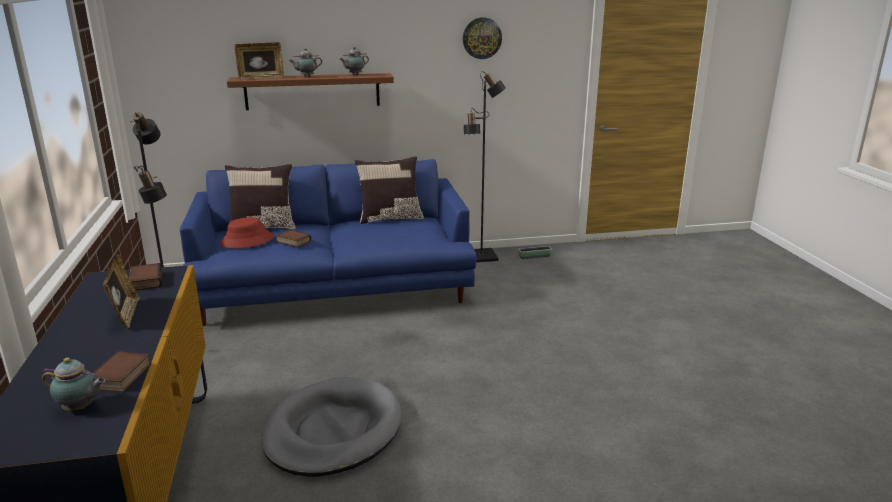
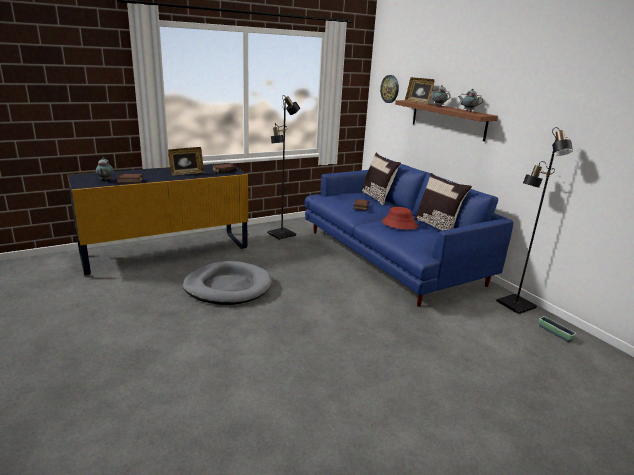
camera: 70 degrees right, 0 degrees up
(247, 241) = (349, 197): red hat -> red hat (399, 224)
(482, 38) = (582, 96): wall clock -> wall clock (390, 89)

